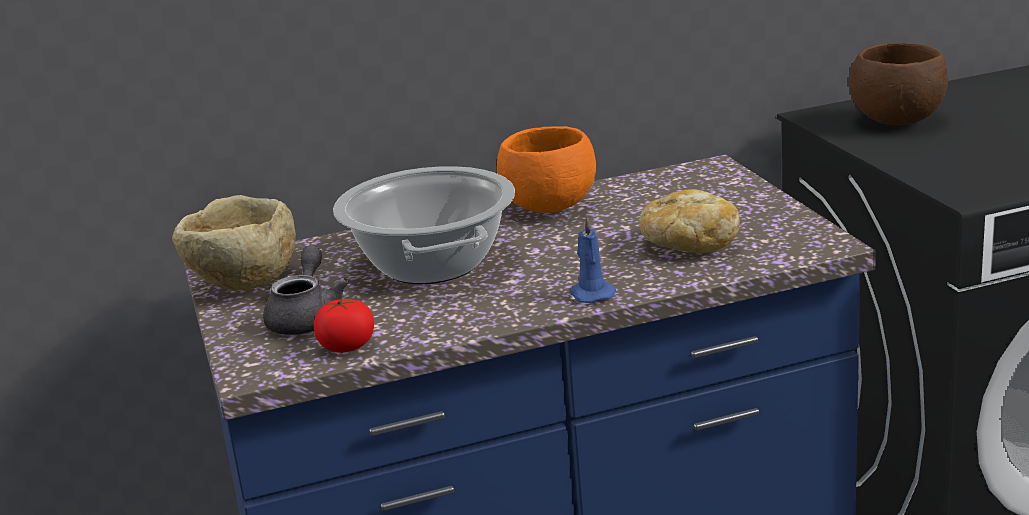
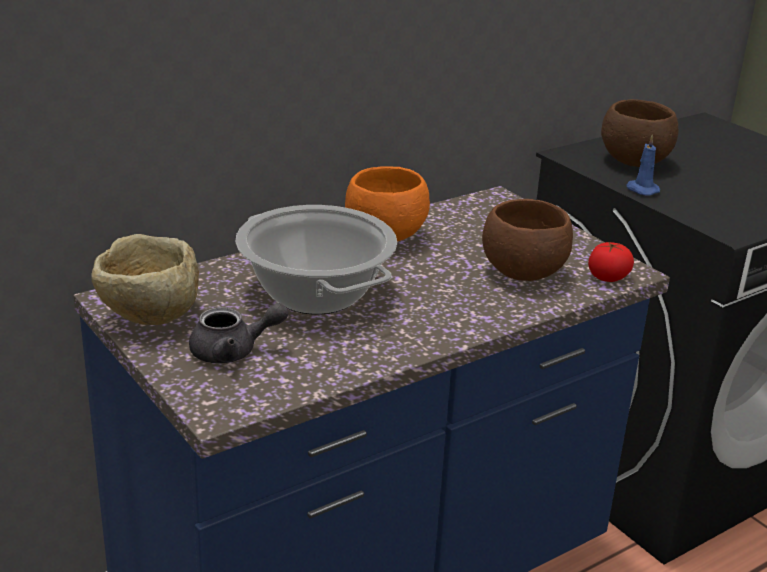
camera: 20 degrees left, 5 degrees up
(307, 318) = (233, 351): grey teapot -> grey teapot turned 90 degrees clockwise
(347, 347) = (290, 381): tomato -> tomato (608, 277)
(591, 294) = (472, 321): blue candle -> blue candle (641, 189)
(687, 245) = (523, 273): bread -> brown bowl

